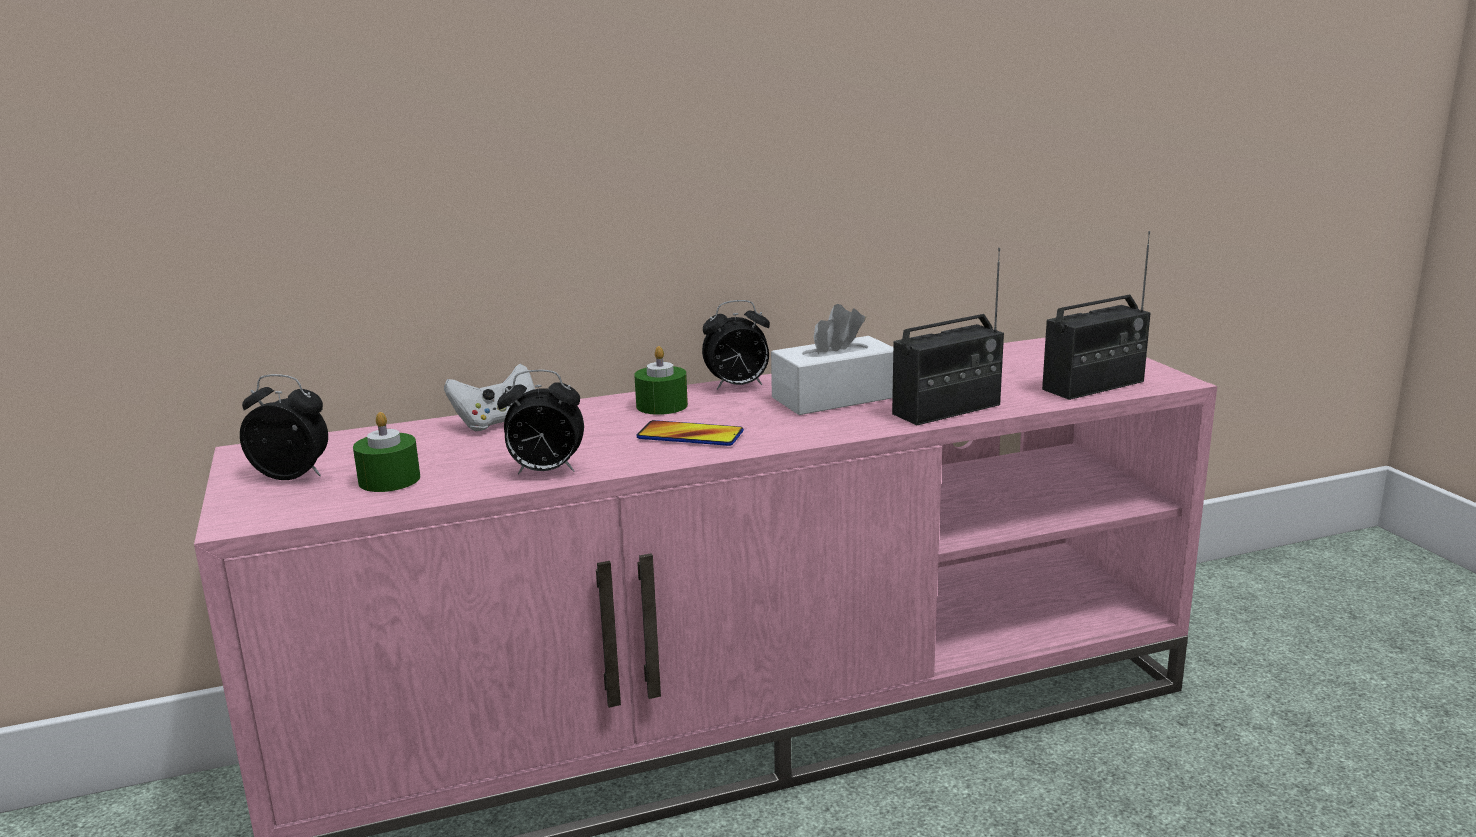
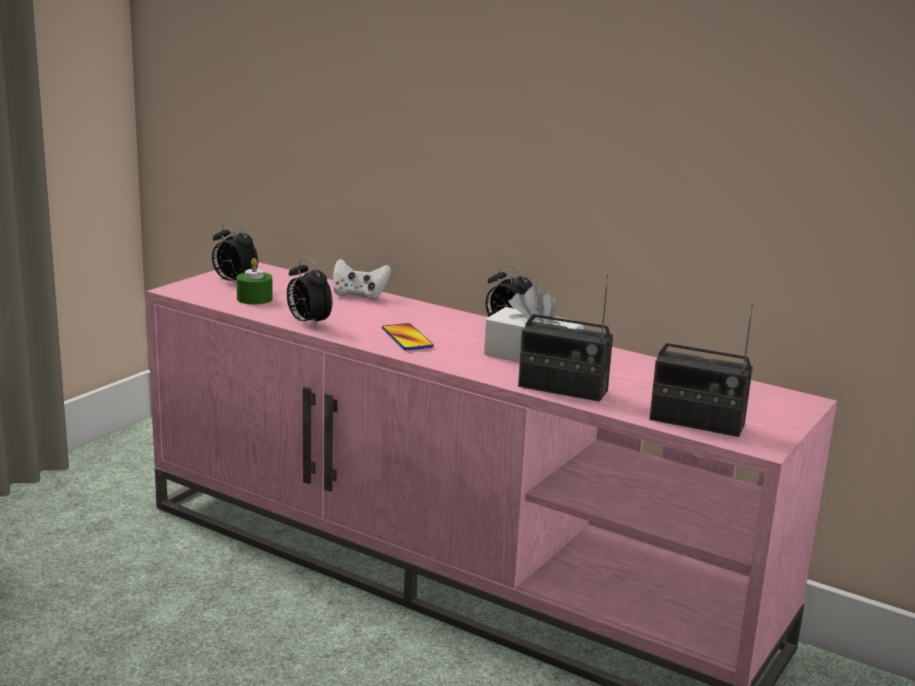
camera: 50 degrees right, 0 degrees up
(294, 476) = (234, 282): alarm clock -> alarm clock turned 150 degrees clockwise
(662, 405) = (443, 321): green candle -> none

